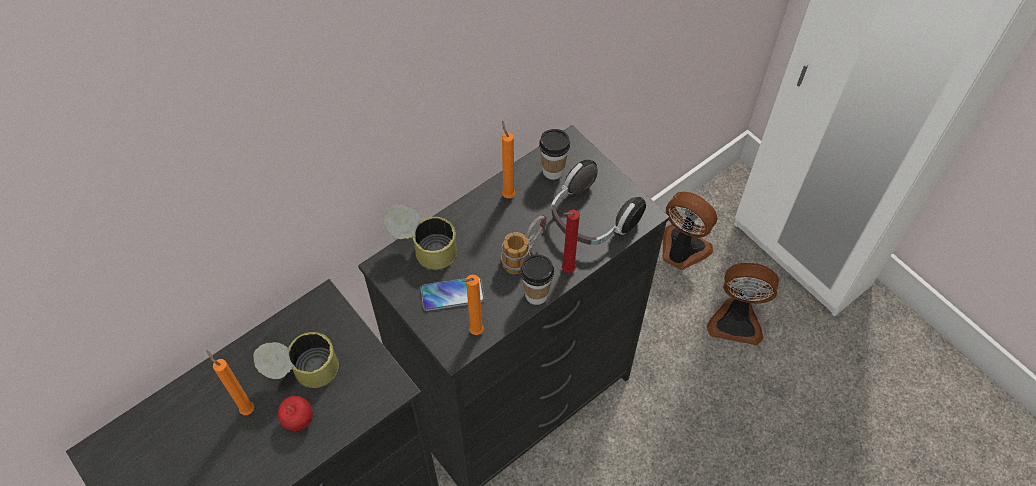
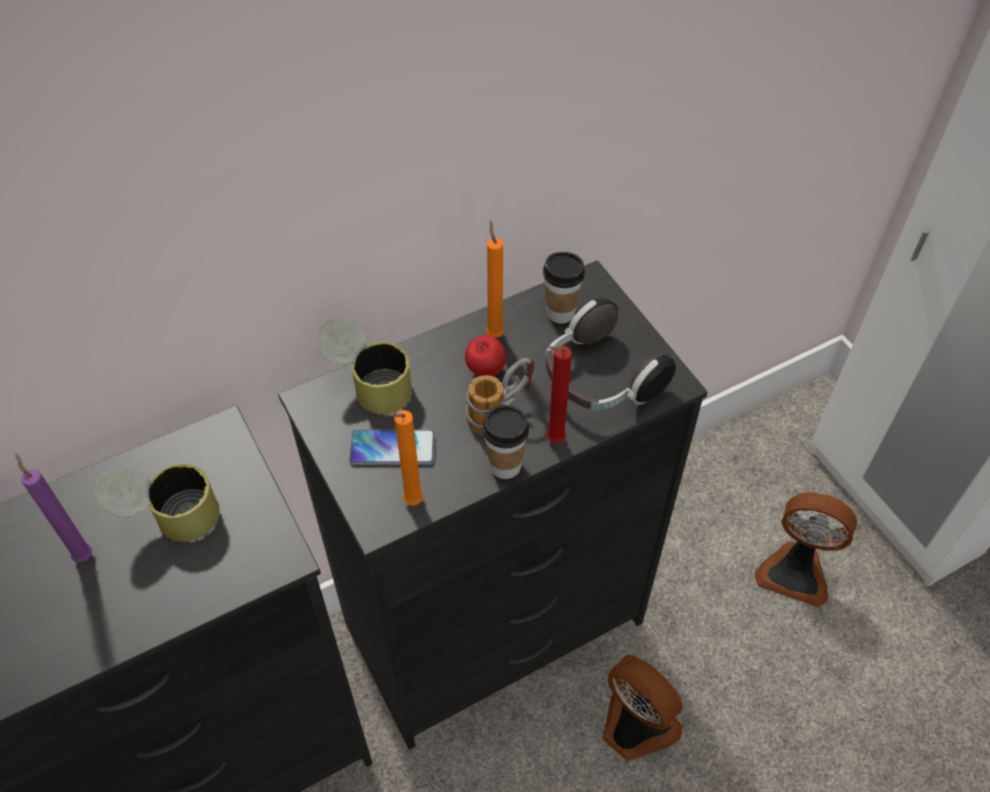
camera: 10 degrees right, 5 degrees down
(246, 408) = (83, 554): orange candle -> purple candle
(298, 420) = (146, 581): apple -> apple (485, 371)
(682, 250) = (737, 472): fan -> fan (635, 726)

